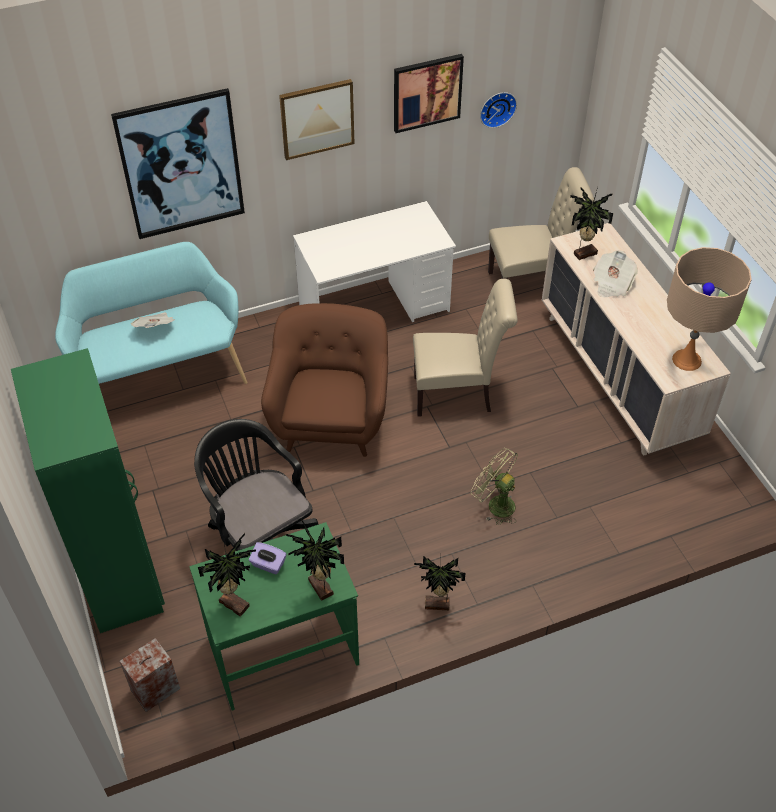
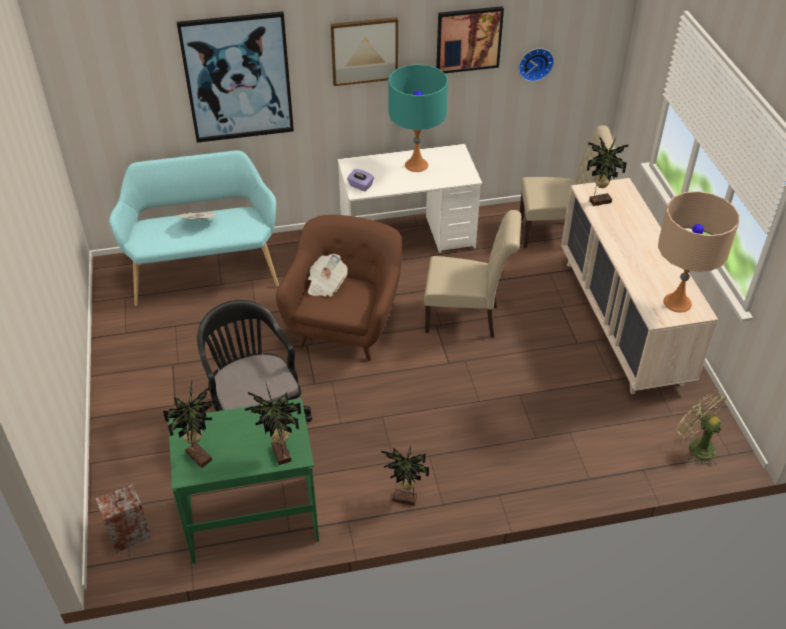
camera: 10 degrees right, 5 degrees down
(120, 572) = (126, 430): green wardrobe -> none
(268, 564) = (239, 427): purple tissue box -> purple tissue box (360, 186)
(380, 232) = (416, 165): none -> turquoise table lamp
(495, 504) = (480, 418): green fan -> green fan (696, 446)
(611, 284) = (619, 229): newspaper -> newspaper (326, 284)

